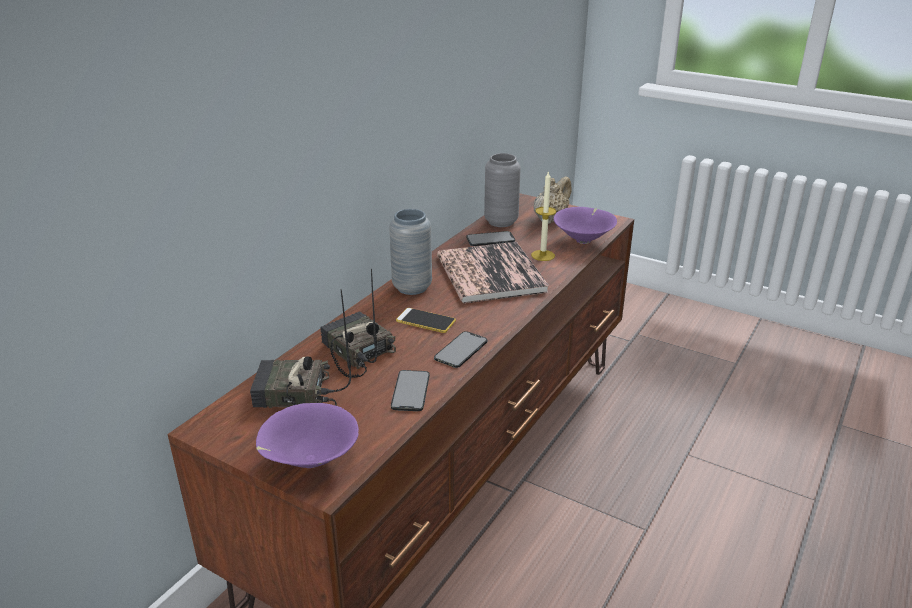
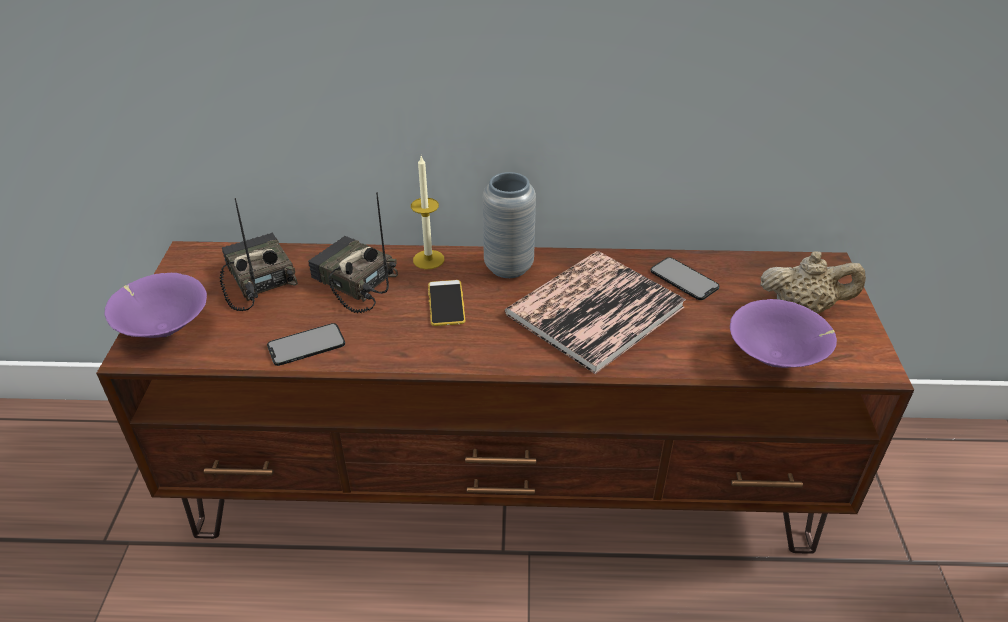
camera: 60 degrees right, 10 degrees up
(355, 352) = (353, 282): radio -> radio turned 75 degrees counterclockwise
(461, 349) = (407, 350): phone -> none
(501, 222) = (741, 270): grey vase -> none
(543, 255) = (689, 336): candle -> candle (428, 259)

